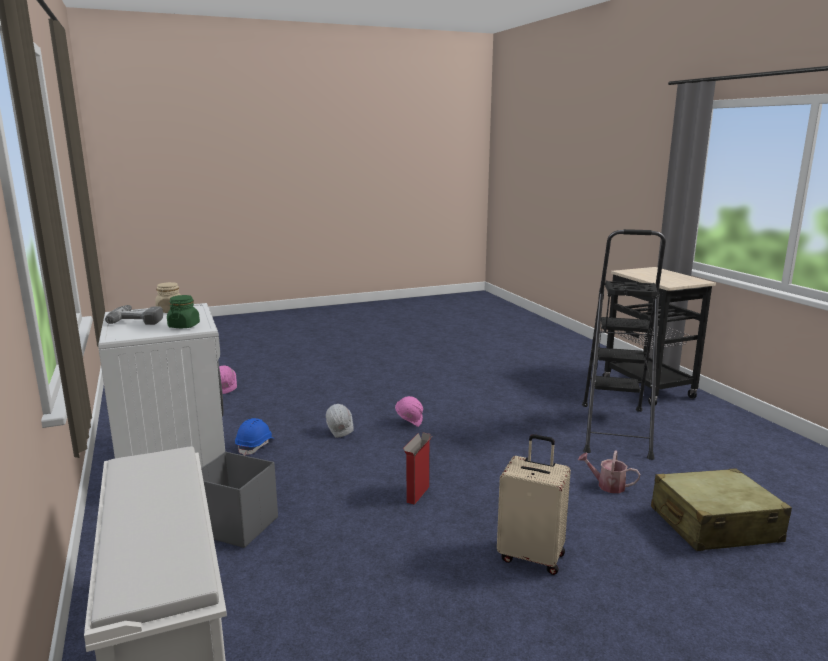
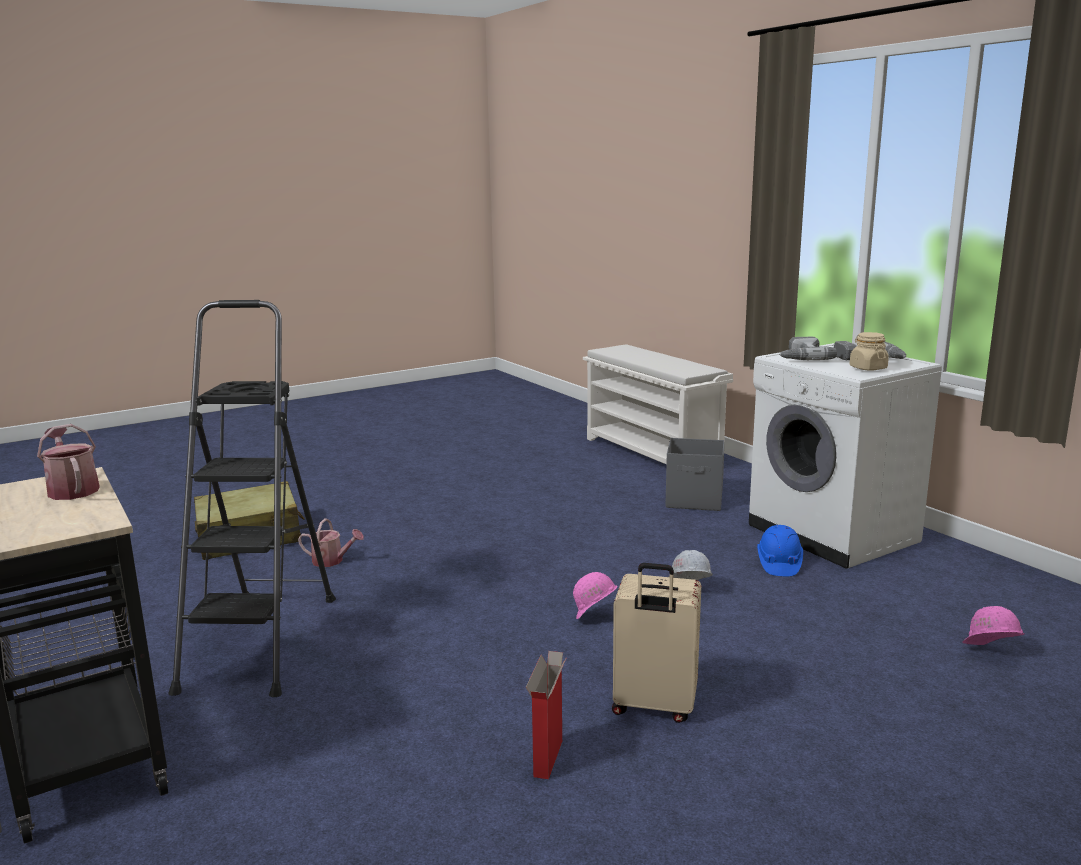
camera: 170 degrees right, 0 degrees up
(184, 326) = (800, 357): green jar -> power drill
(417, 495) = (544, 534): cardboard box -> cardboard box (548, 757)
(532, 556) = (433, 505): beige suitcase -> beige suitcase (653, 707)
(661, 280) = (72, 489): none -> watering can

